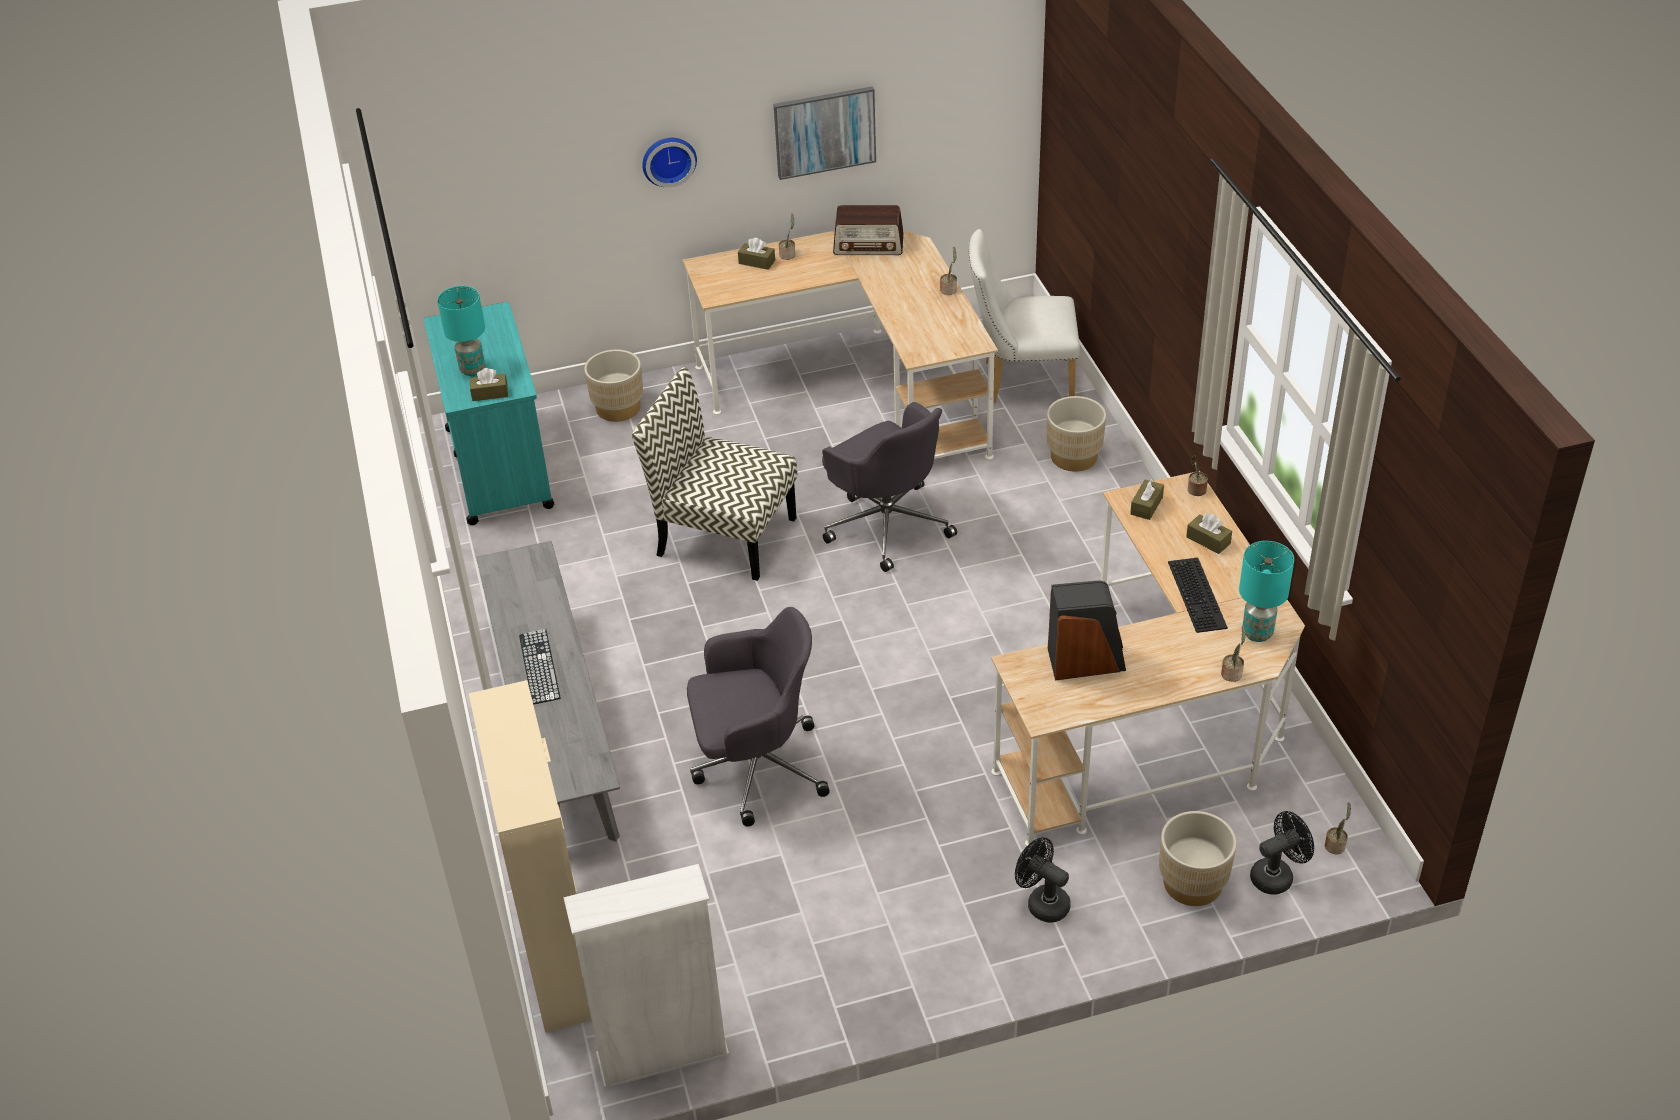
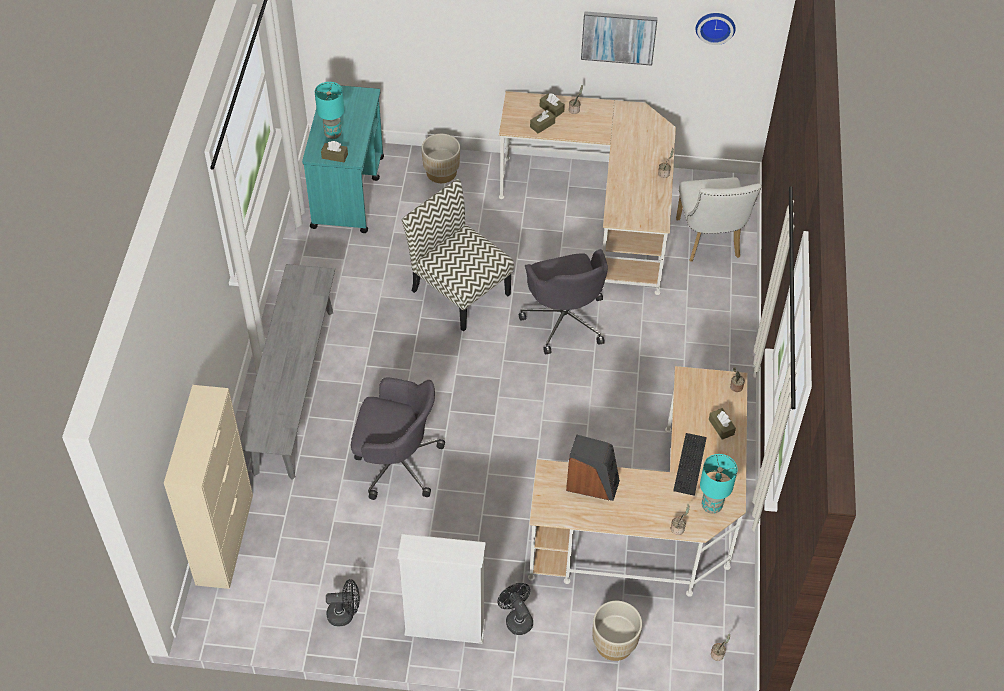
camera: 20 degrees right, 10 degrees up
(539, 666) = (285, 355): keyboard -> none
(662, 1055) = (251, 626): white bookcase -> white bookcase (445, 628)
(668, 160) = (505, 28): wall clock -> wall clock (715, 26)
(869, 245) = (631, 119): radio -> none
(1020, 382) = (709, 242): white chair -> white chair turned 120 degrees counterclockwise
(1074, 457) = (712, 312): beige planter -> none
(1146, 506) = (696, 386): brown tissue box -> brown tissue box (542, 125)
(1277, 875) = (669, 659): black fan -> black fan (345, 614)

